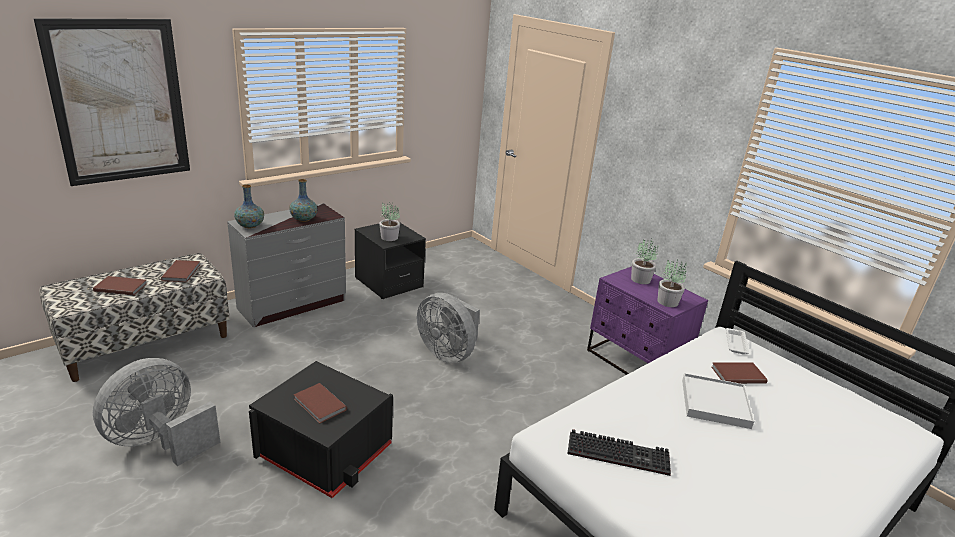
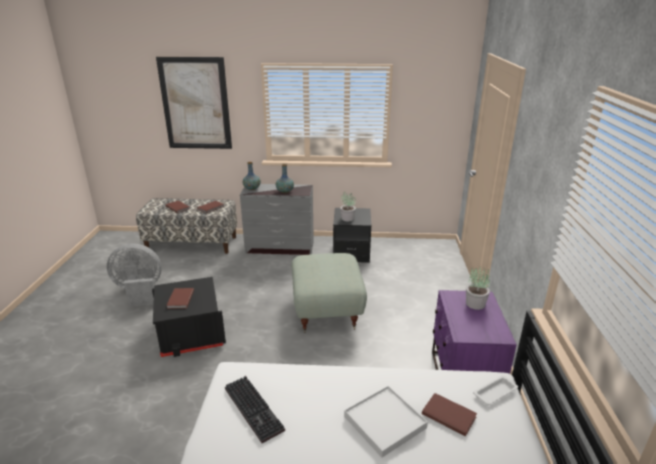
camera: 45 degrees right, 0 degrees up
(448, 353) = (328, 310): grey fan -> grey ottoman
(667, 301) = (469, 329): potted plant -> none

